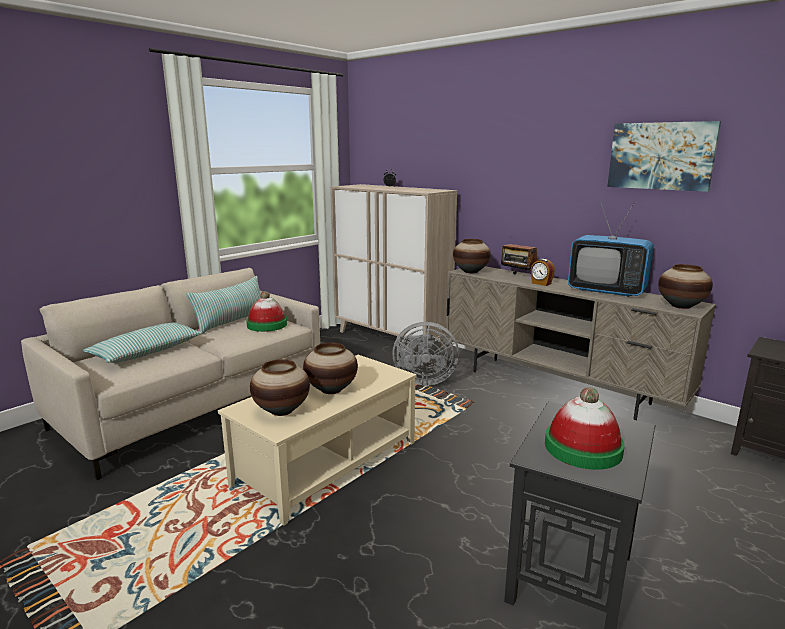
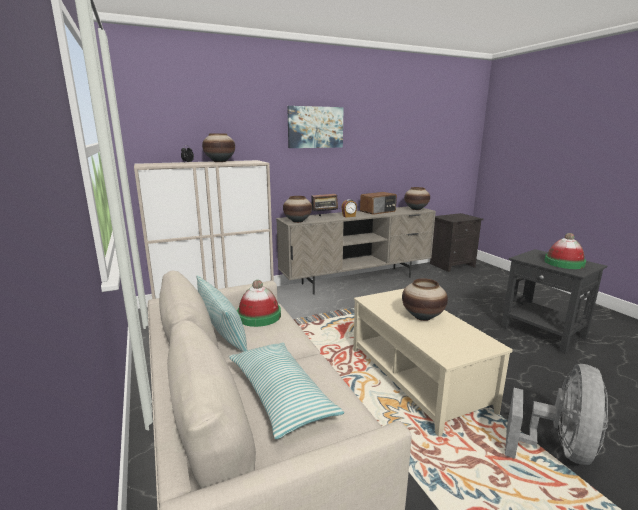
camera: 65 degrees left, 0 degrees up
(281, 410) = (456, 340): vase -> vase (219, 161)
(422, 380) = (310, 313): grey fan -> grey fan (558, 448)
(606, 291) = (378, 211): television -> radio
(661, 156) = (387, 130): picture -> picture (315, 127)

